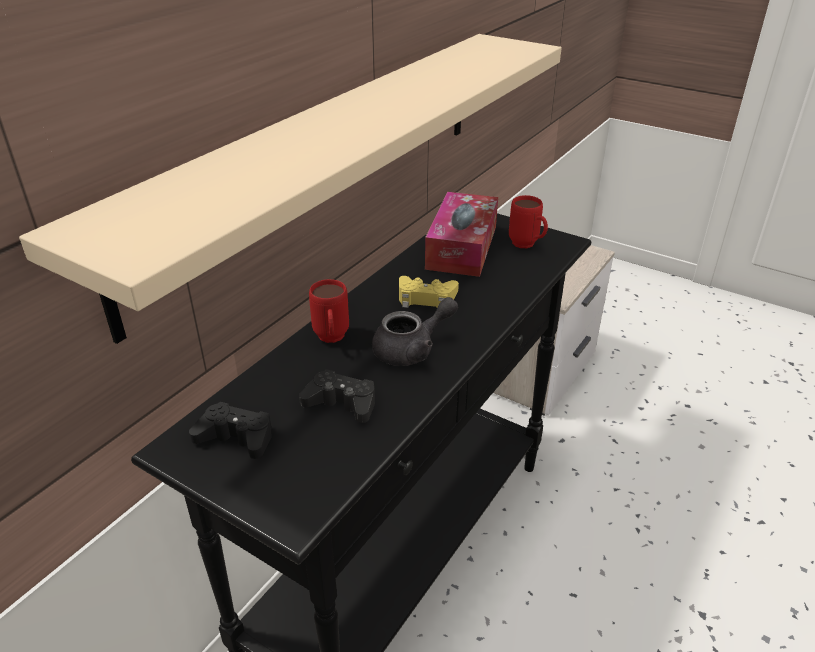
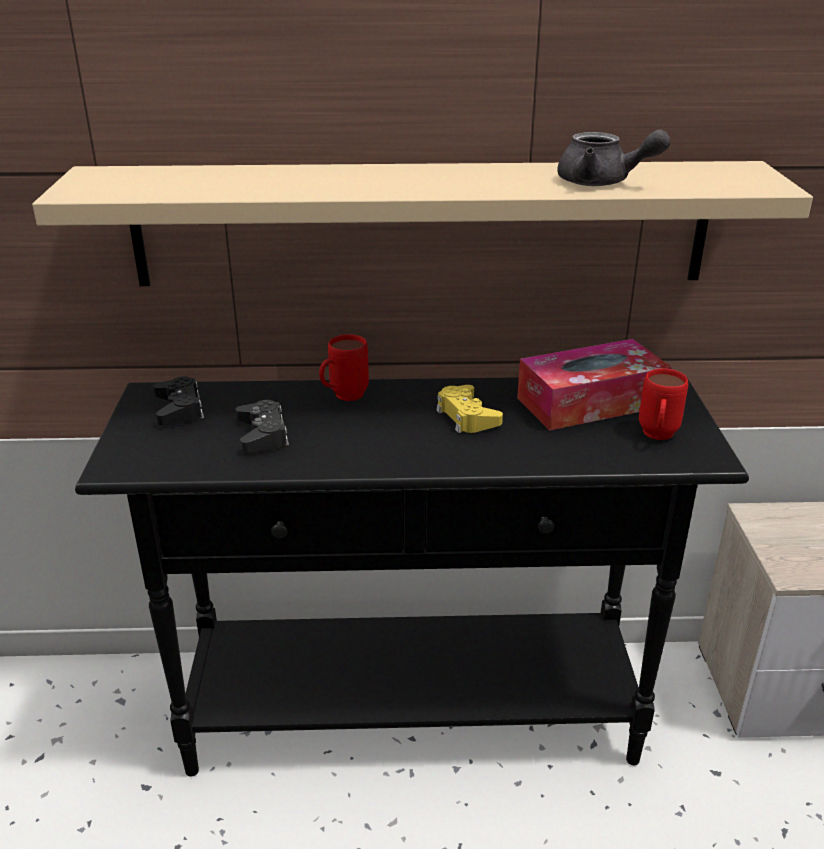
camera: 55 degrees right, 5 degrees down
(412, 349) = (375, 439): grey teapot -> grey teapot (602, 182)

